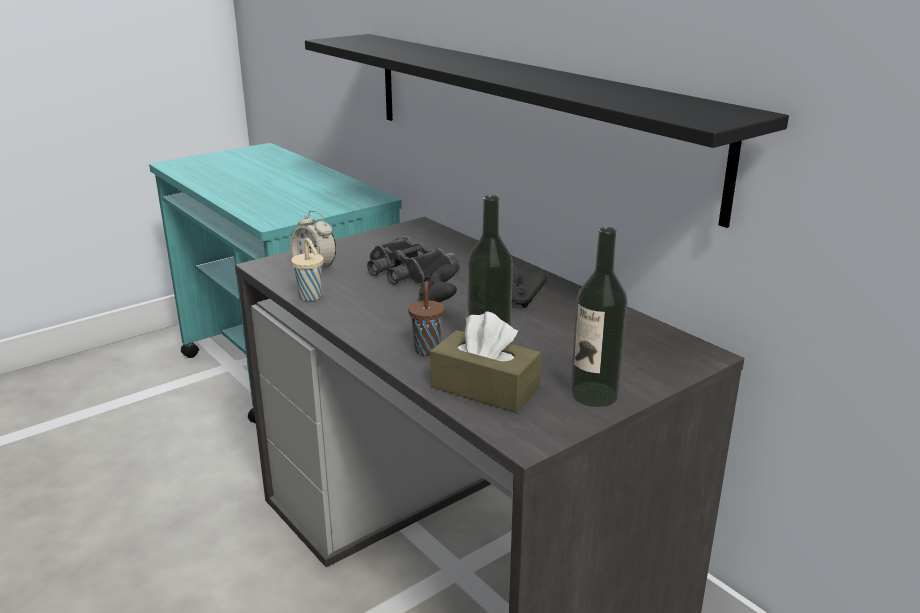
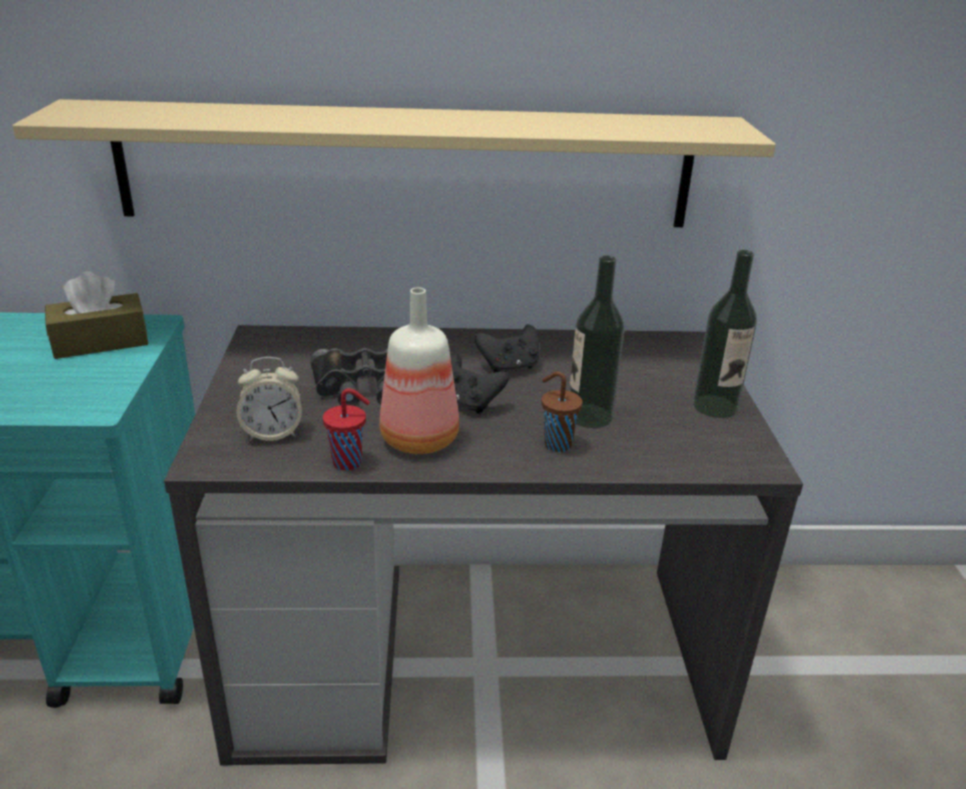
camera: 55 degrees left, 5 degrees up
(311, 297) = (349, 462): beige cup -> red cup
(368, 307) = (422, 439): none -> bottle
(485, 388) = (660, 447): brown tissue box -> brown tissue box (100, 342)
(525, 114) = (407, 166): black shelf -> beige shelf

